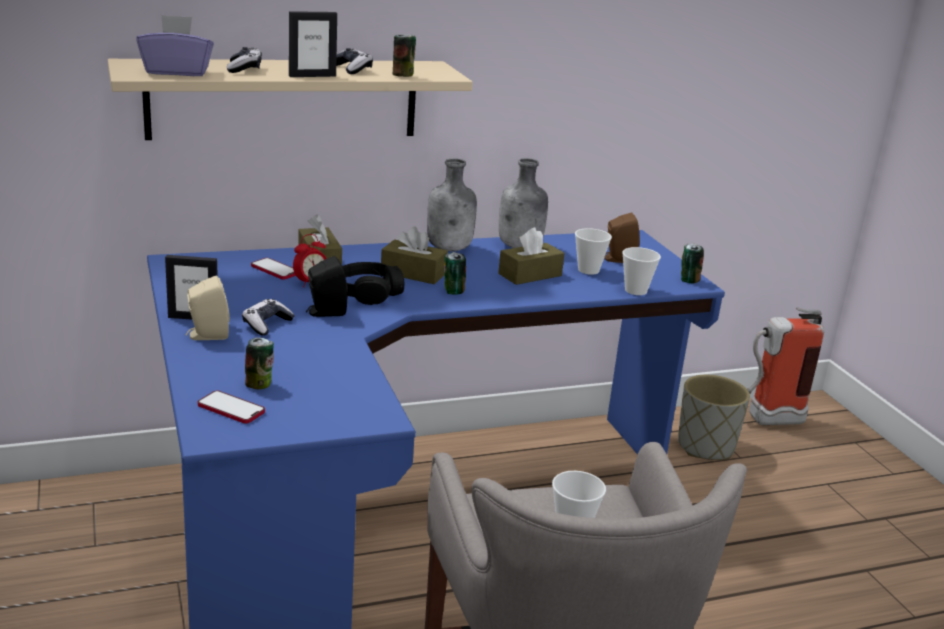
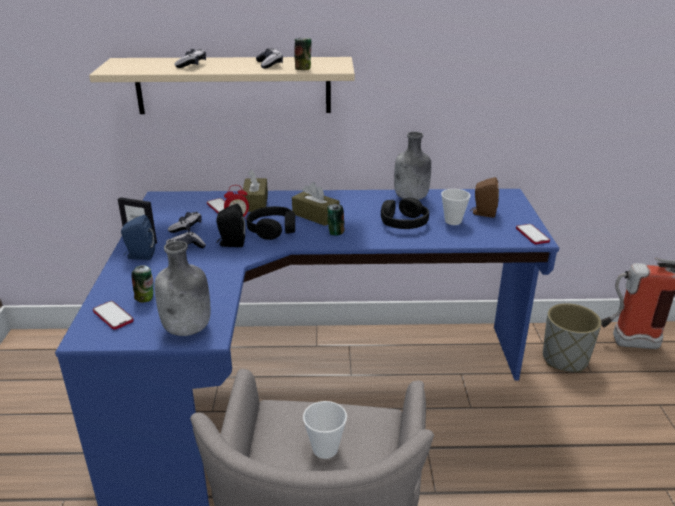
camera: 20 degrees right, 5 degrees up
(177, 72) = (142, 67): purple tissue box -> none
(207, 335) = (139, 256): beige speaker -> blue speaker
(246, 297) = (186, 227): none -> game controller
(312, 76) = (234, 70): picture frame -> none
(450, 248) = (356, 197): grey bottle -> grey bottle (188, 329)
(530, 275) = (403, 222): brown tissue box -> black headphones
(635, 290) = (481, 241): cup -> none
(688, 280) = (532, 235): can -> phone

